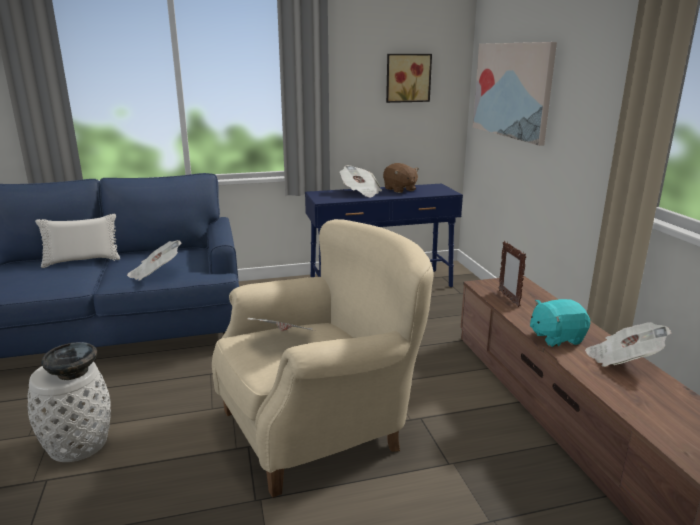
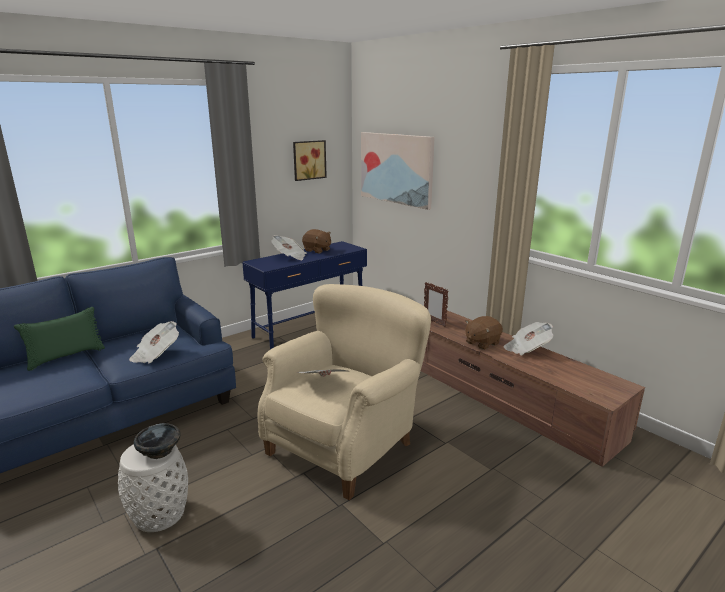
camera: 25 degrees left, 0 degrees up
(82, 261) = (66, 357): white pillow -> green pillow
(556, 337) = (482, 343): turquoise plush toy -> brown plush toy

